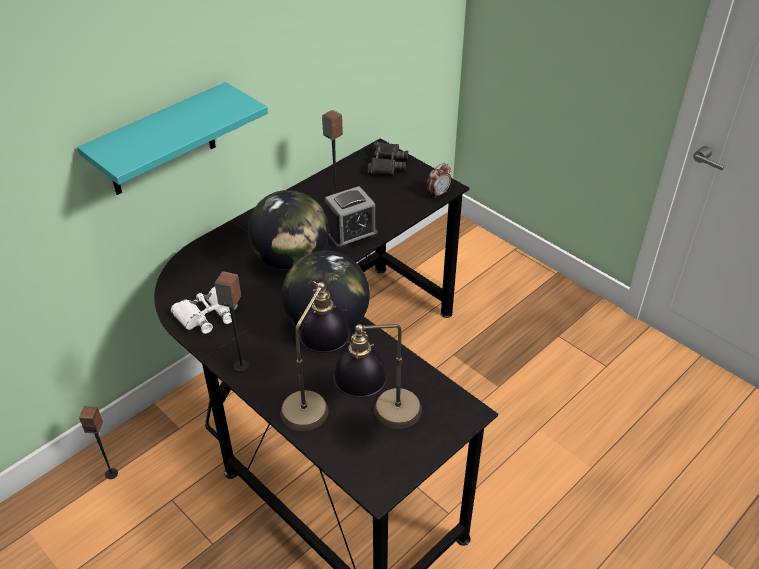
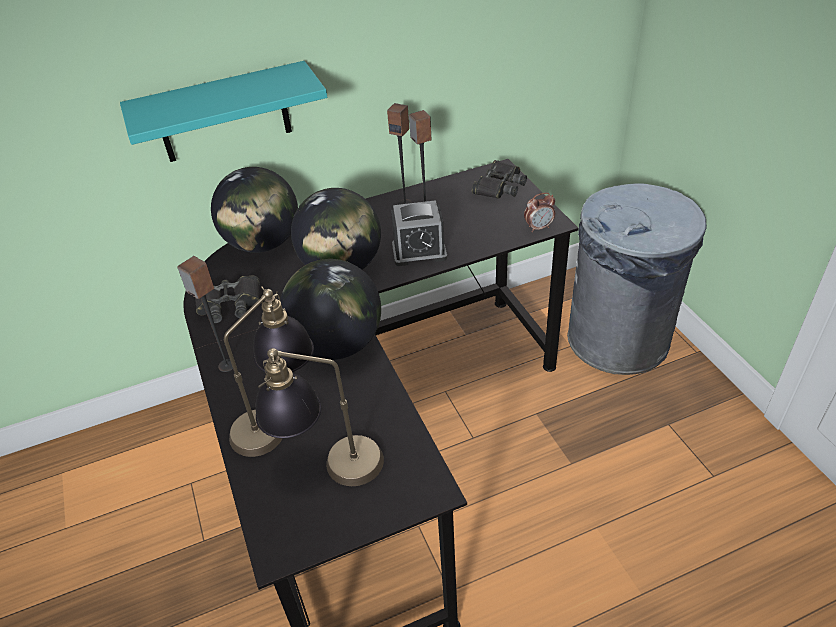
camera: 25 degrees right, 0 degrees up
(111, 473) = (154, 440): speaker -> speaker (405, 203)
(204, 255) = (263, 244): none -> globe
(208, 314) = (229, 304): white binoculars -> black binoculars
(492, 277) = (619, 340): none -> grey trash can

